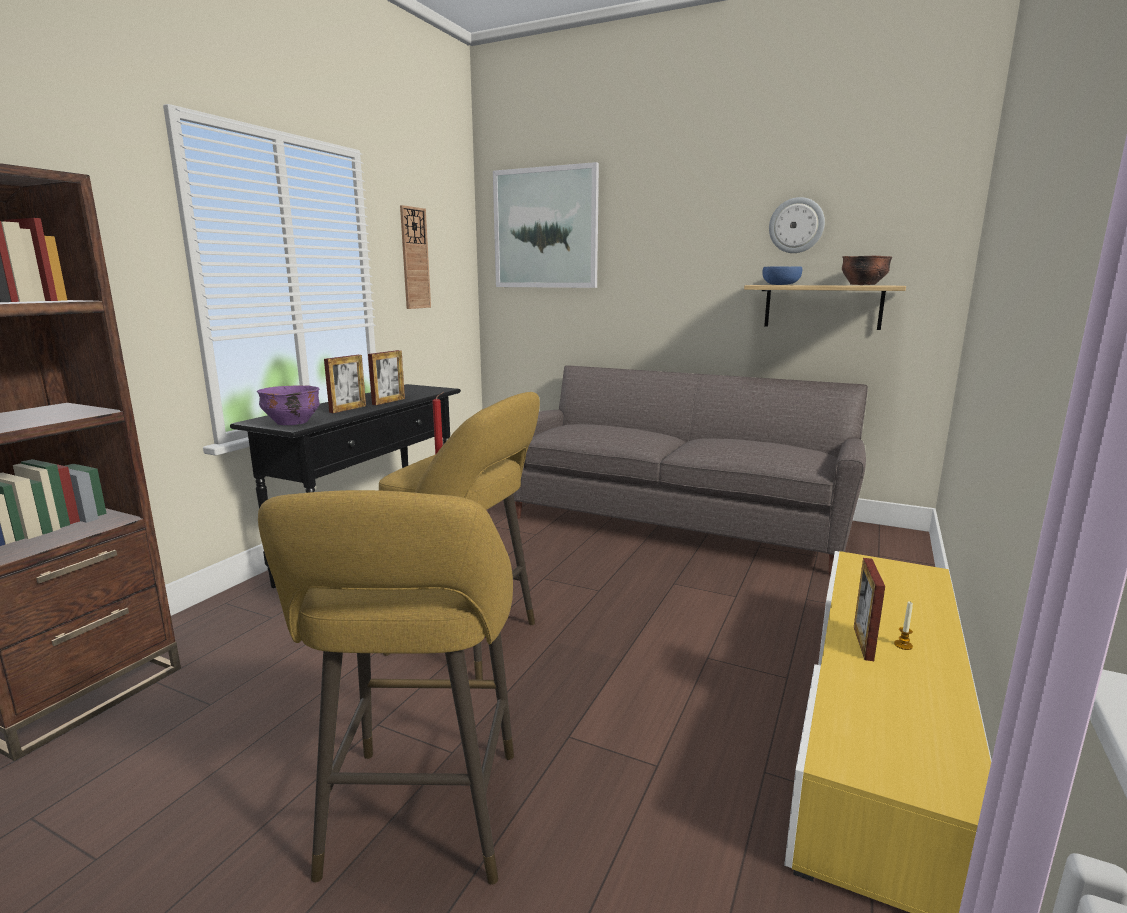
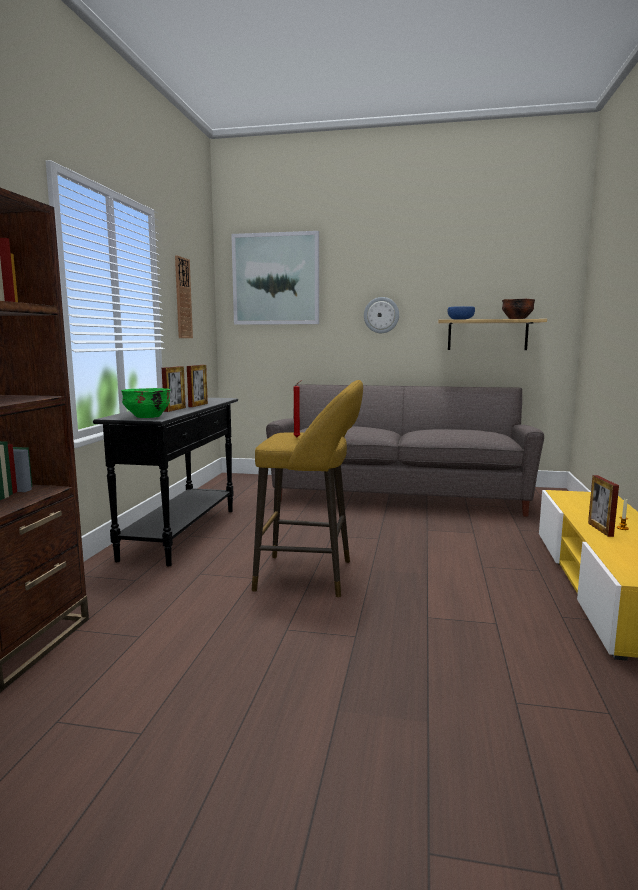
camera: 15 degrees left, 5 degrees down
(291, 423) = (147, 417): purple bowl -> green bowl
(420, 822) = (368, 674): yellow stool -> none
(796, 225) = (467, 279): wall clock -> wall clock (381, 315)

